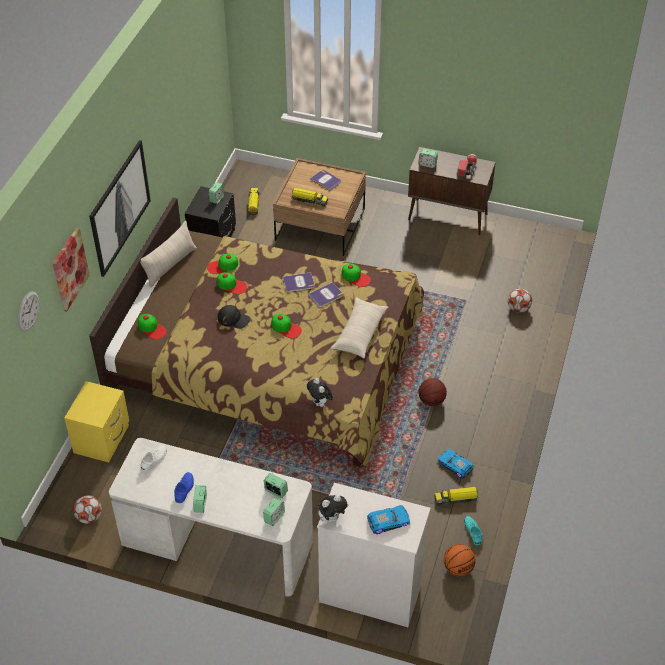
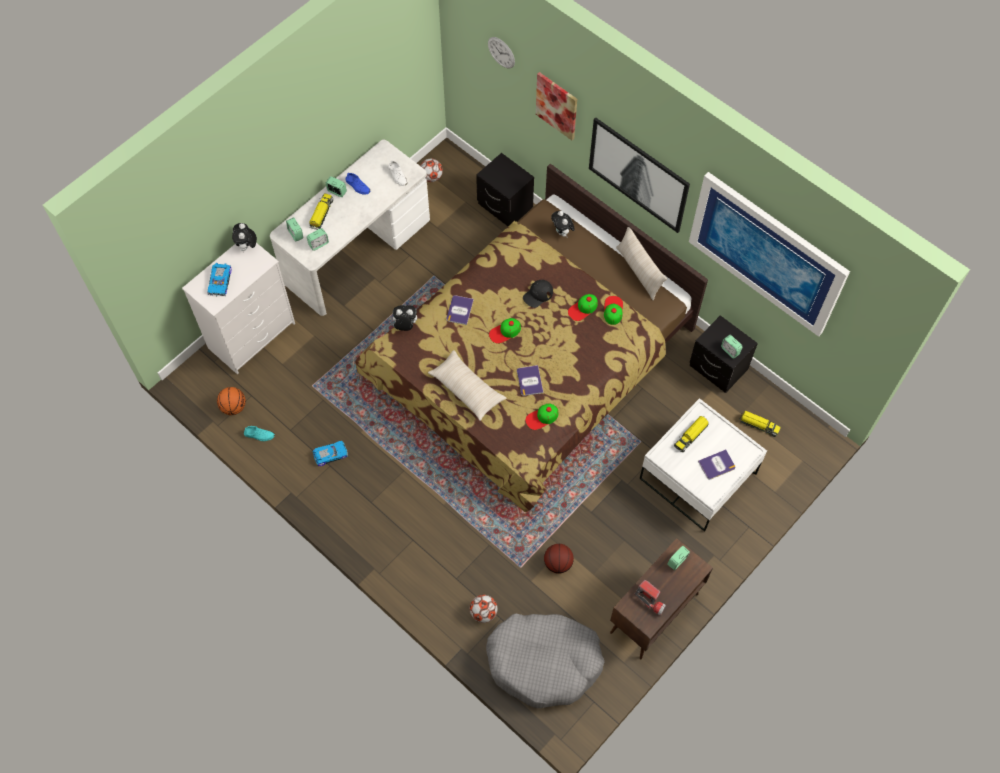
camera: 115 degrees right, 15 degrees up
(103, 439) = (504, 206): yellow nightstand -> black nightstand
(152, 328) = (562, 232): cap -> plush toy
(177, 101) = (766, 253): none -> picture
(298, 283) = (558, 364): book -> book (459, 310)
(320, 225) = (697, 476): brown coffee table -> white coffee table
(431, 401) = (410, 470): basketball -> basketball (558, 563)
(456, 498) = (297, 438): toy truck -> toy truck (321, 214)
(529, 262) = (544, 662): none -> grey dog bed

